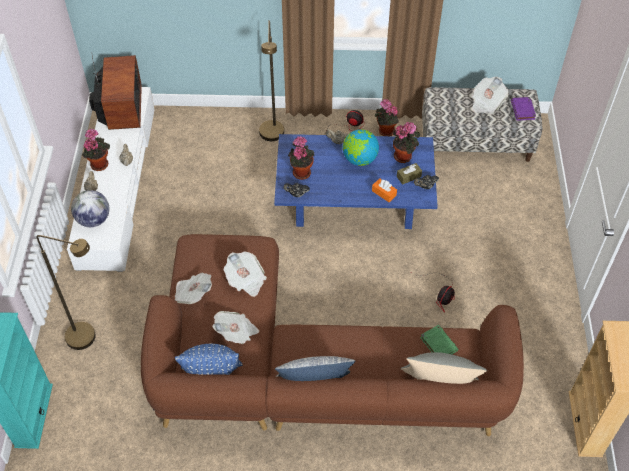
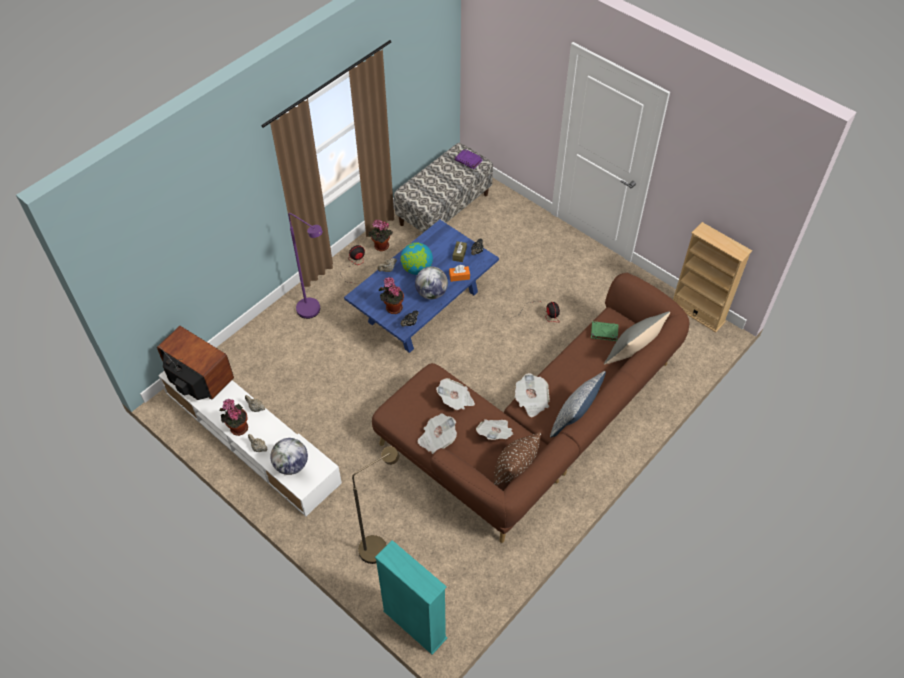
camera: 50 degrees left, 0 degrees up
(212, 374) = (514, 470): blue pillow -> brown pillow
(272, 137) = (314, 312): brown floor lamp -> purple floor lamp
(344, 186) = (431, 293): none -> globe
(404, 156) = (440, 244): potted plant -> none
(486, 103) = (443, 172): newspaper -> newspaper (531, 401)

